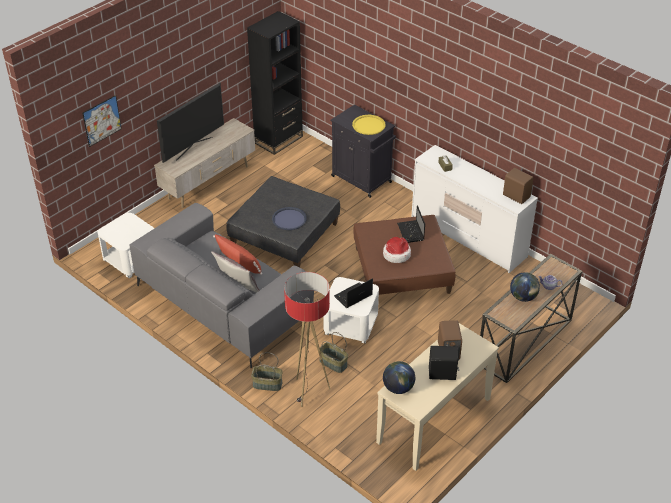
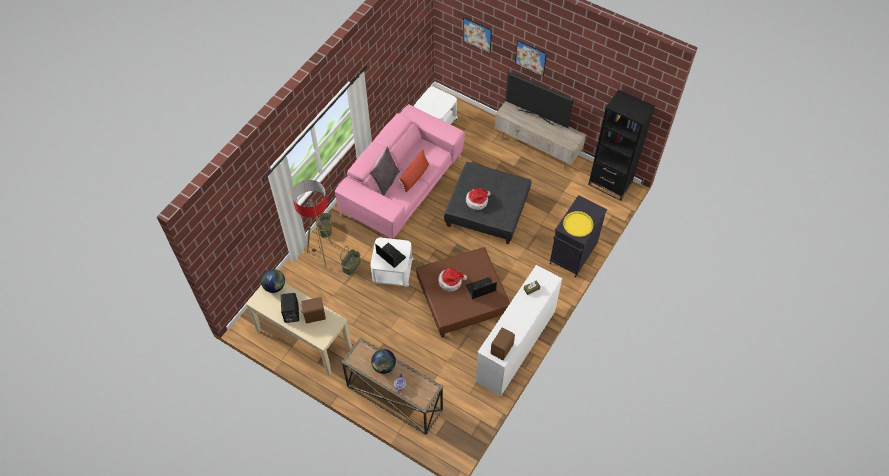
camera: 80 degrees right, 15 degrees up
(161, 86) = (530, 58): none -> picture
(223, 302) = (402, 186): grey sofa -> pink sofa
(289, 219) = (477, 201): blue tray -> hat

